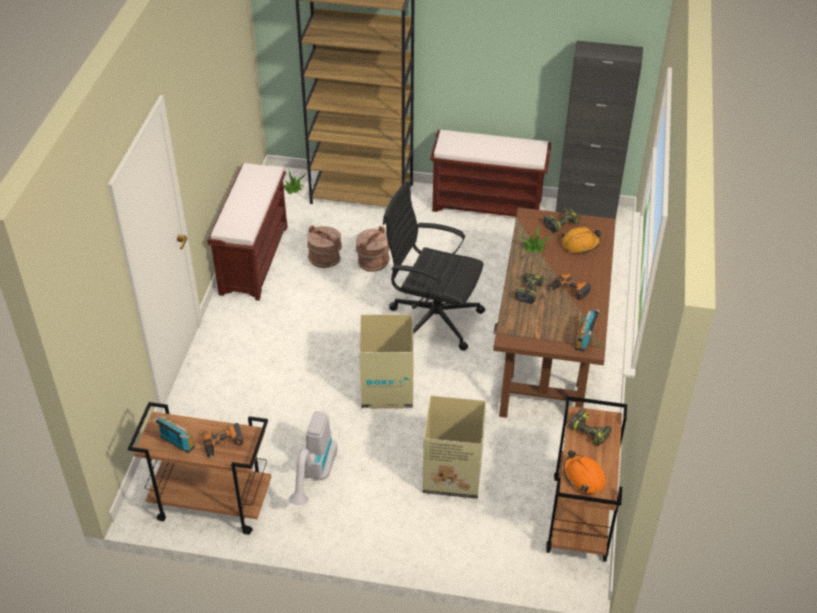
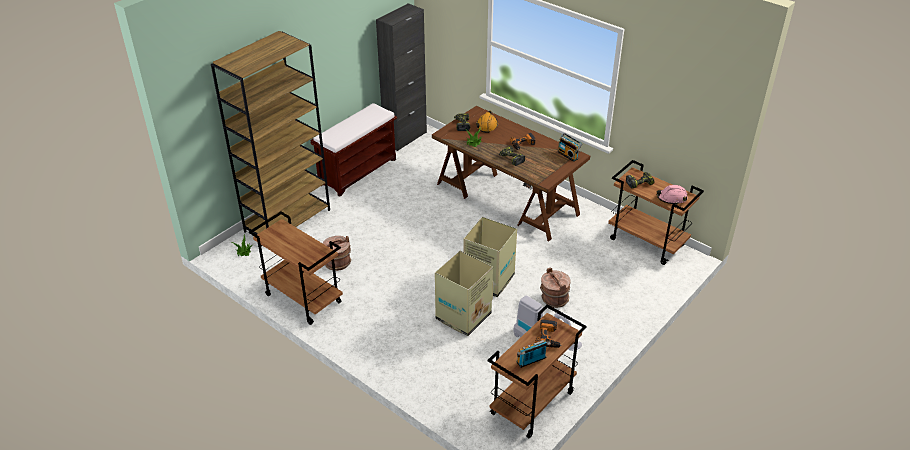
camera: 60 degrees left, 5 degrees down
(254, 259) = (302, 298): brown bench -> brown cart
(373, 262) = (363, 241): brown bucket -> brown bucket (554, 299)
(432, 319) = (442, 236): black office chair -> none
(451, 474) = (581, 279): cardboard box -> cardboard box (462, 317)
(583, 477) = (671, 198): orange hard hat -> pink hard hat

